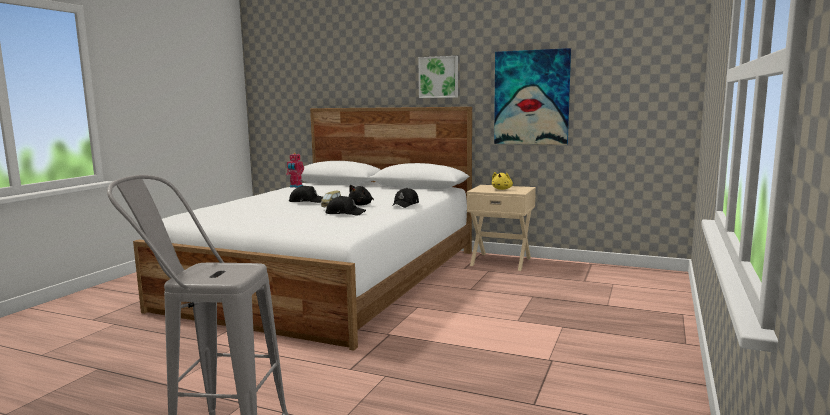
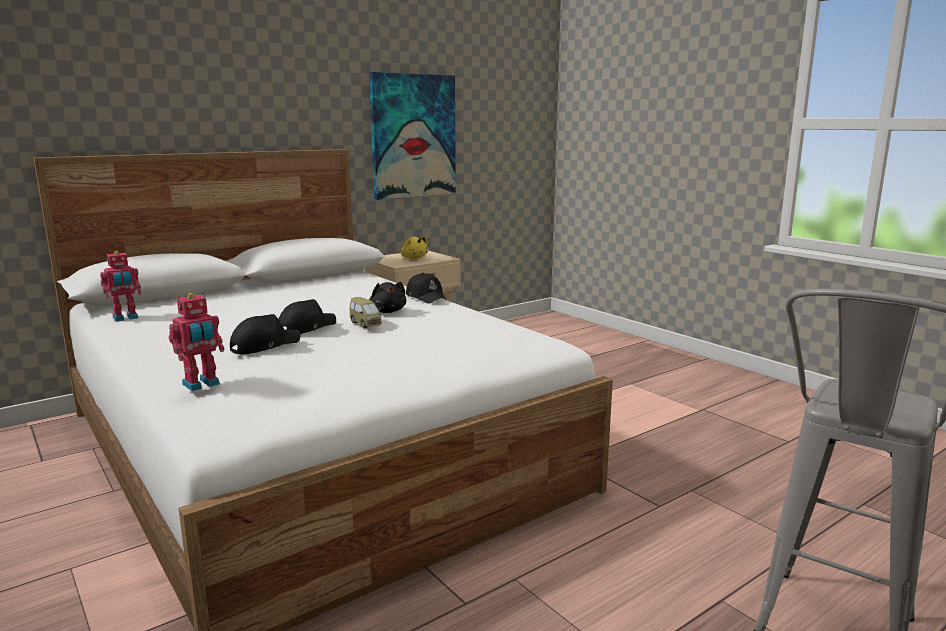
camera: 60 degrees left, 5 degrees up
(207, 205) = (202, 385): none -> toy robot
(345, 213) = (432, 325): black cap -> black cap (264, 345)
(439, 77) = (290, 104): picture -> none

